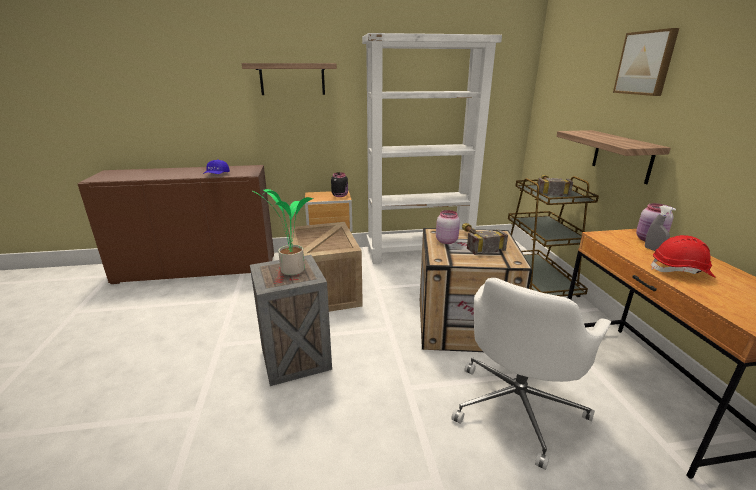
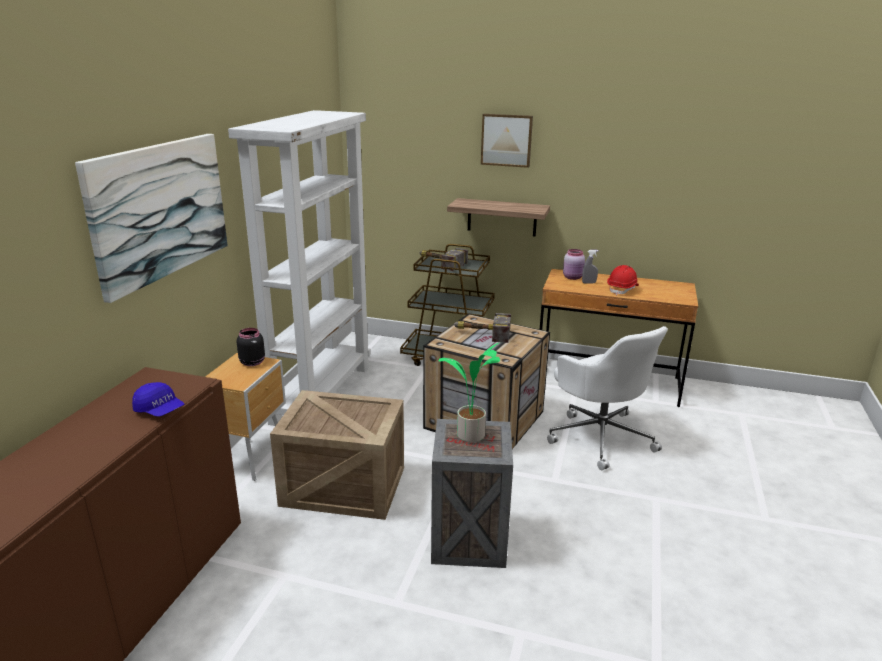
camera: 65 degrees left, 0 degrees up
(292, 79) = (160, 210): shelf -> picture
(446, 241) = (467, 344): pink jar -> none

